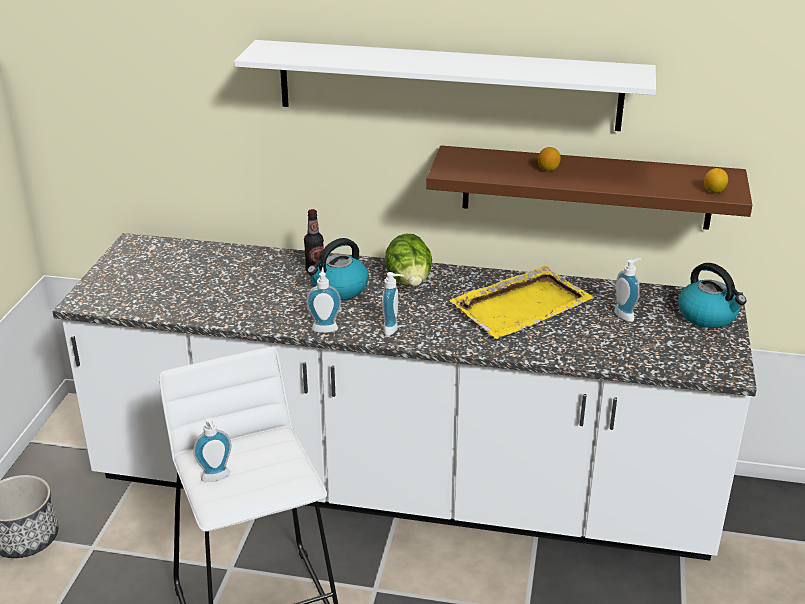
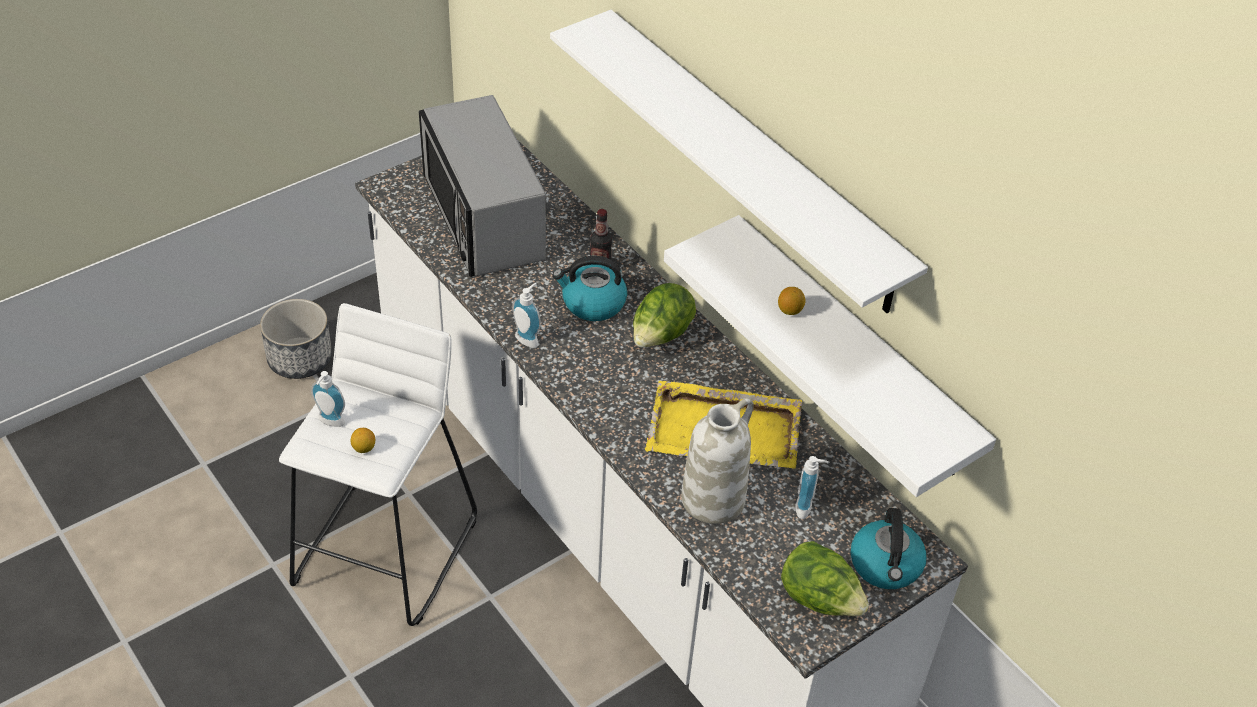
camera: 40 degrees right, 15 degrees up
(190, 284) = (482, 219): none -> microwave
(393, 329) = (580, 378): soap dispenser -> none
(570, 340) = (713, 498): none -> white vase
(586, 187) = (852, 348): brown shelf -> white shelf
(704, 351) = (819, 599): none -> lettuce
(714, 191) = (908, 445): lemon -> lemon (364, 448)

